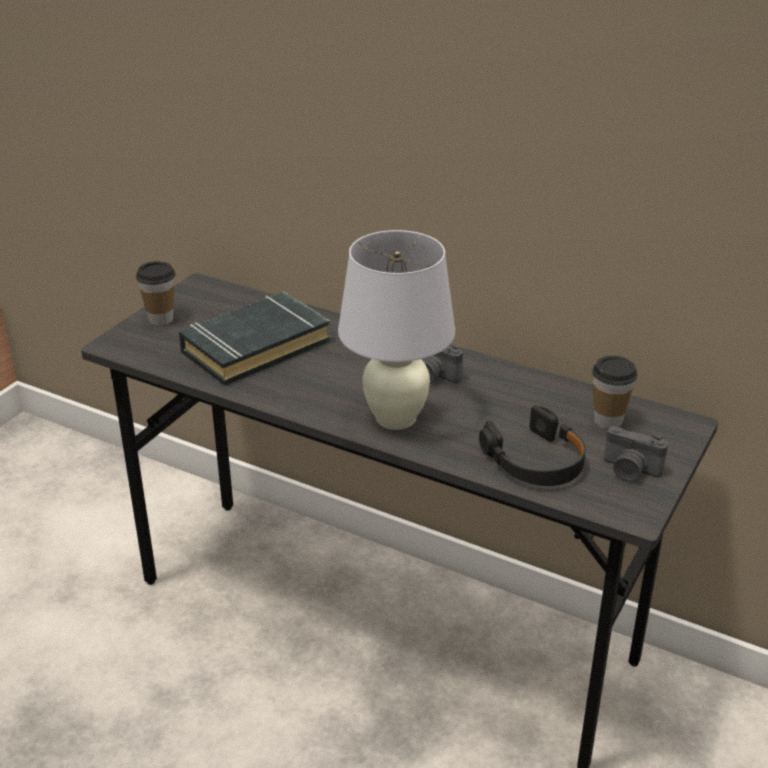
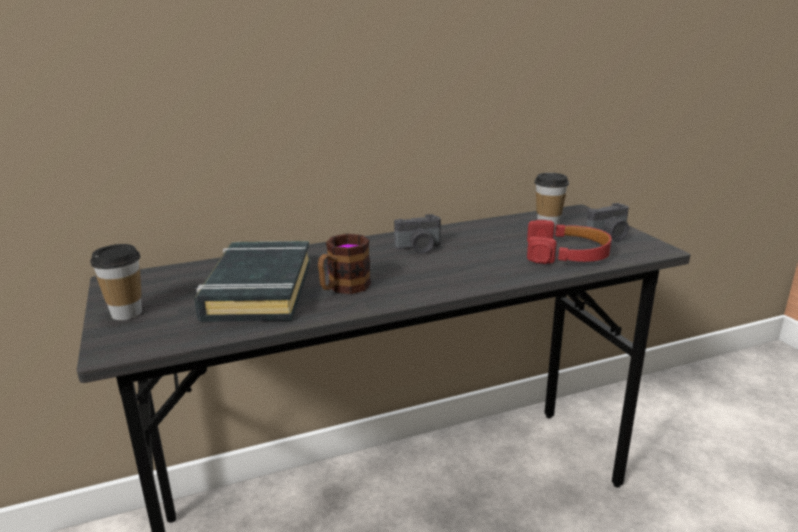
camera: 50 degrees left, 10 degrees down
(303, 379) = (343, 288): none -> mug
(395, 418) = (451, 275): white table lamp -> none
(536, 461) = (567, 254): black headphones -> red headphones

